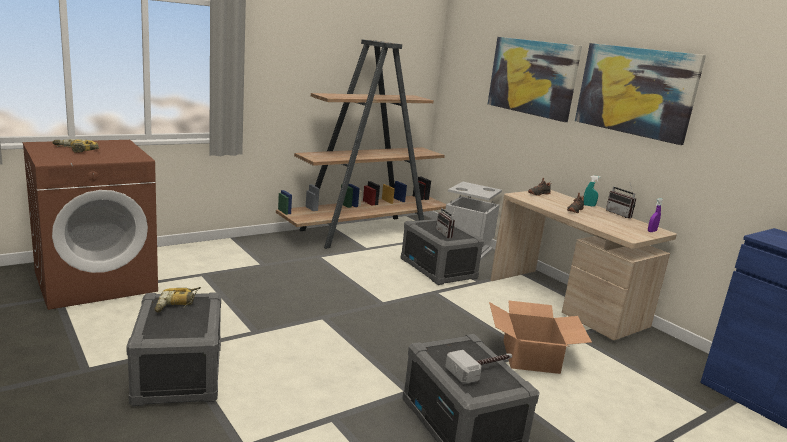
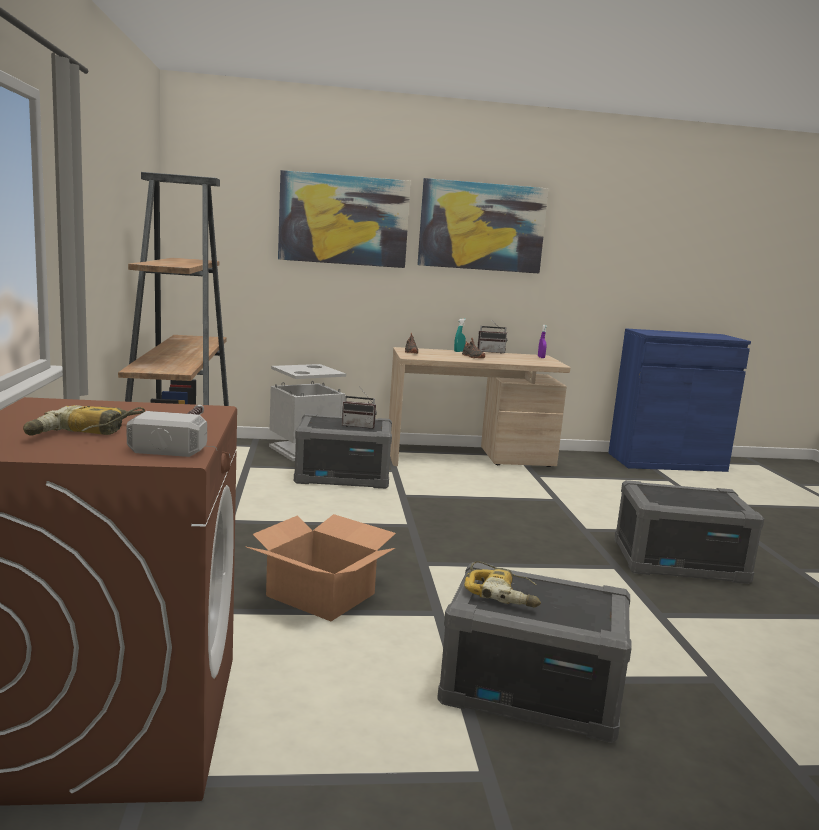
camera: 60 degrees left, 5 degrees down
(481, 369) = (696, 496): hammer -> hammer (182, 438)
(531, 356) = (566, 501): cardboard box -> cardboard box (321, 594)

